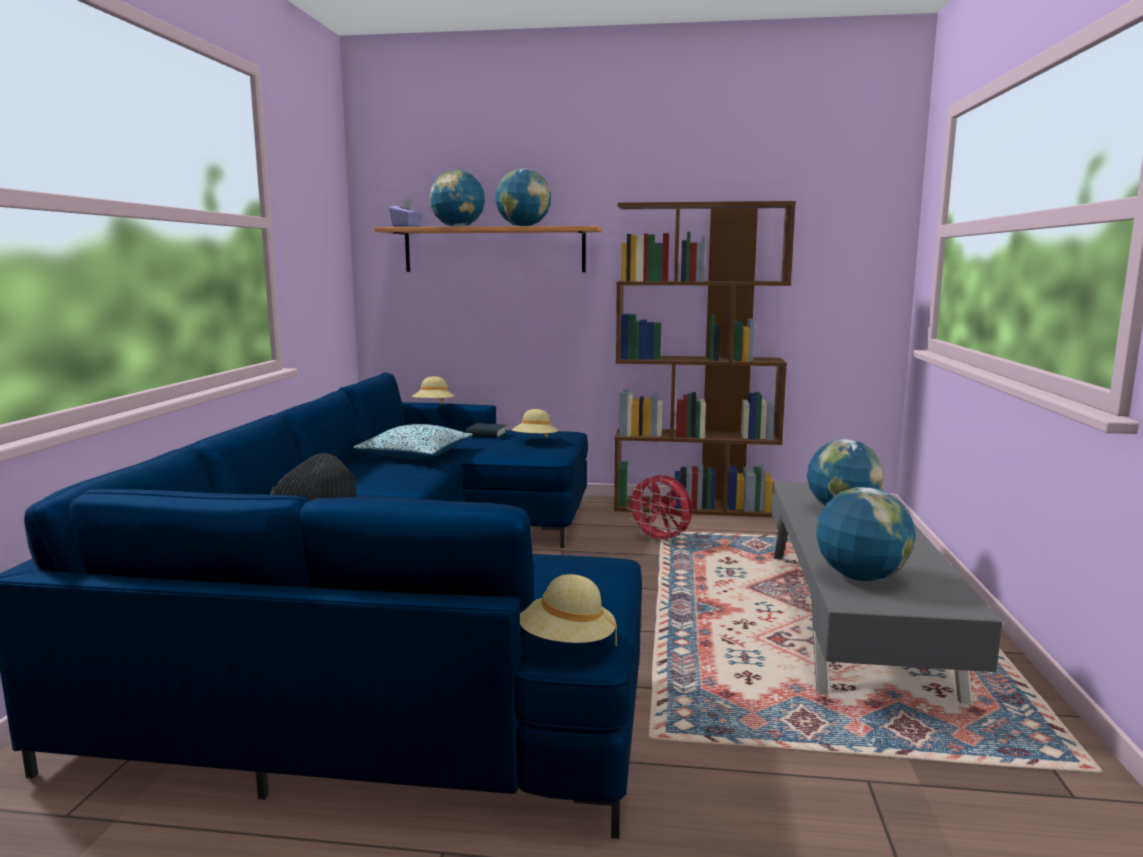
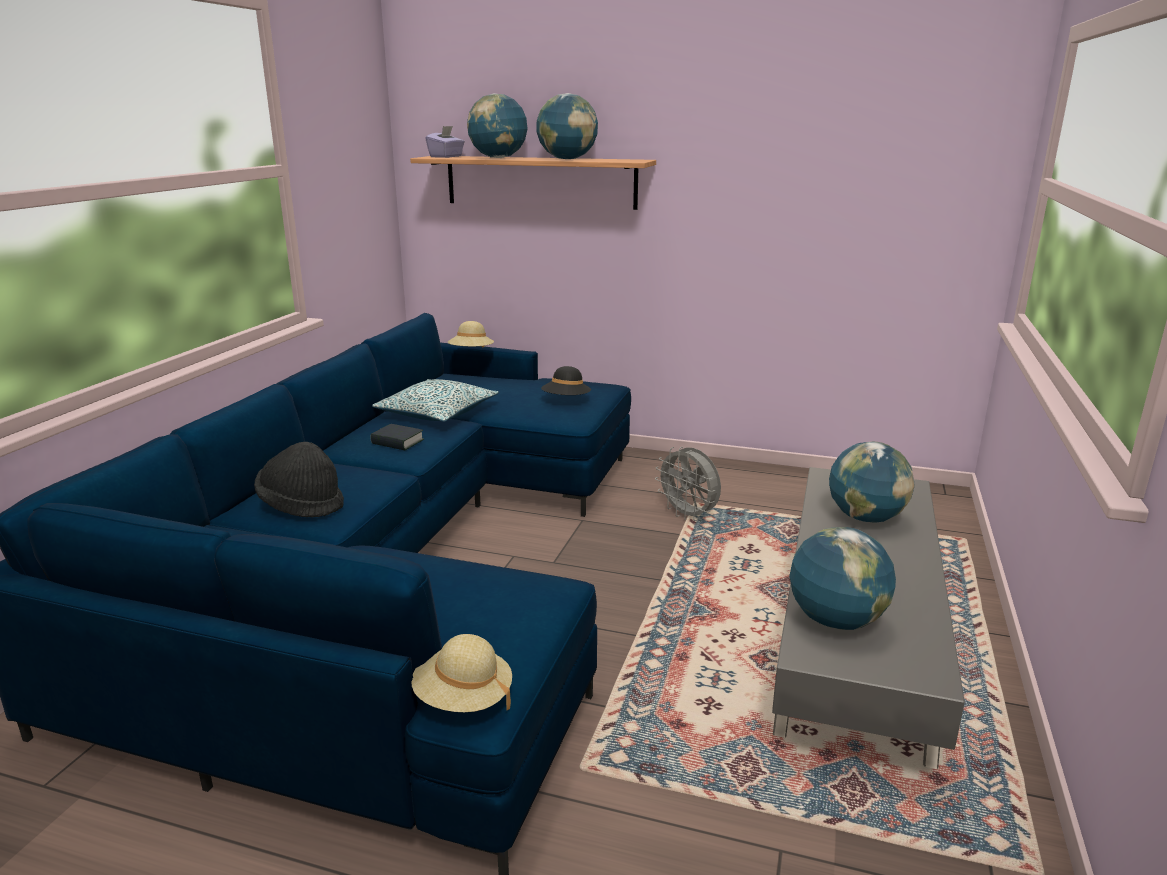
camera: 10 degrees right, 10 degrees up
(486, 435) = (521, 387): book -> book (397, 442)
(535, 441) = (566, 400): beige hat -> black hat
(660, 541) = (688, 515): red fan -> grey fan
(695, 507) = (744, 471): brown bookcase -> none

